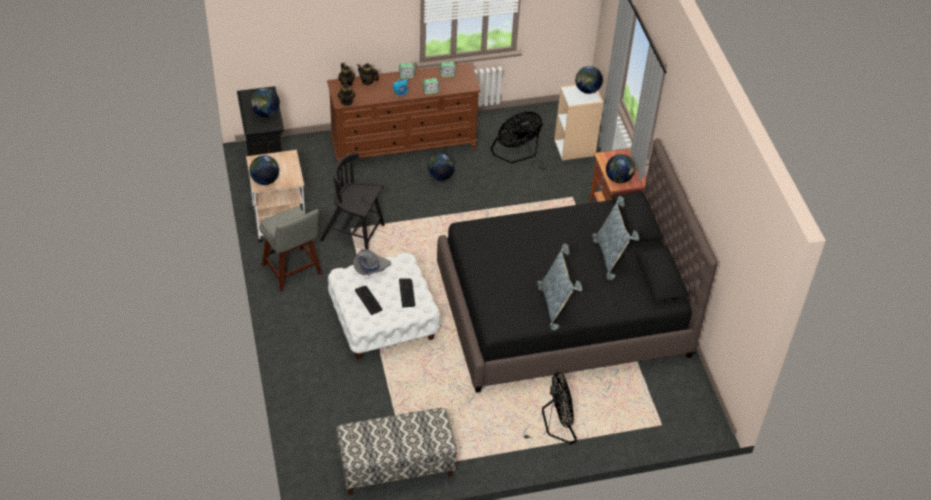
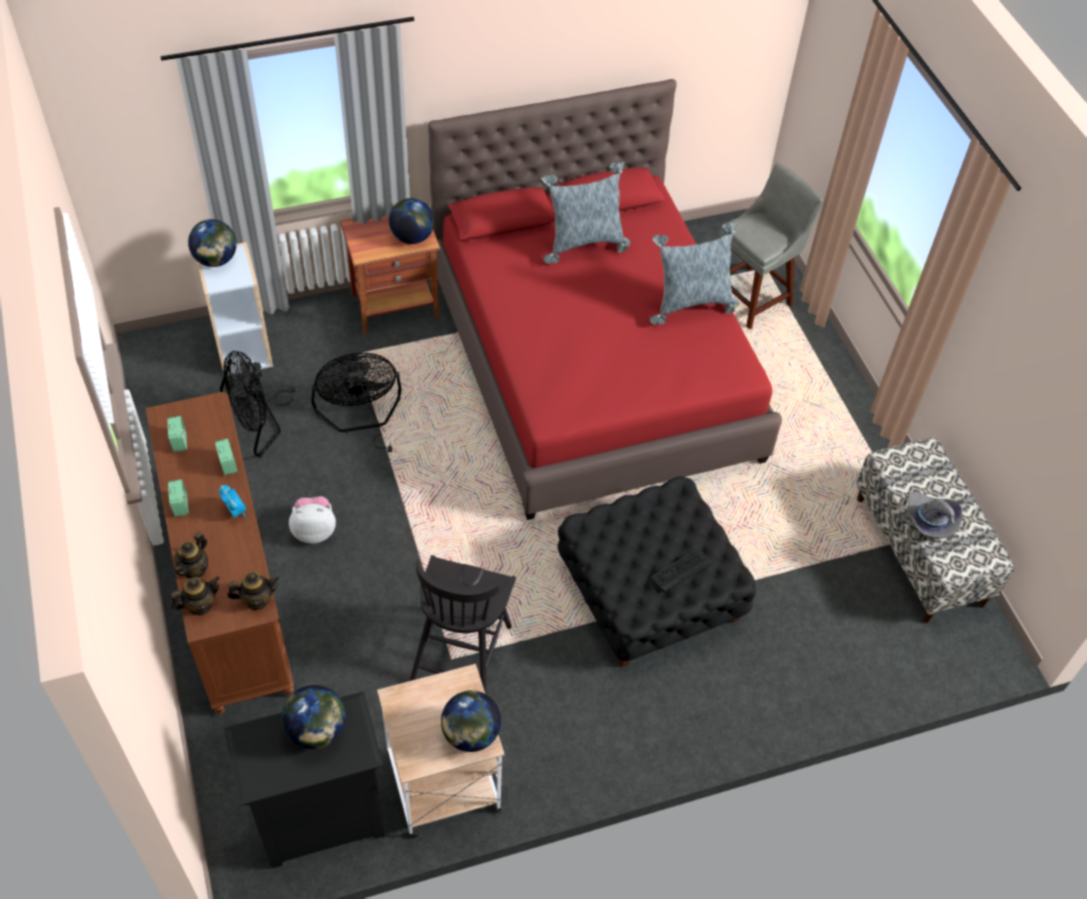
camera: 95 degrees left, 5 degrees up
(293, 271) = (565, 741): grey chair -> grey chair (753, 296)
(370, 267) = (607, 574): grey hat -> grey hat (929, 520)
(383, 319) = (649, 590): white ottoman -> black ottoman
(407, 293) = (654, 518): keyboard -> none
(440, 176) = (314, 530): globe -> plush toy
(553, 423) = (793, 375): black fan -> black fan (364, 419)
(562, 311) = (593, 365): black bed -> red bed

